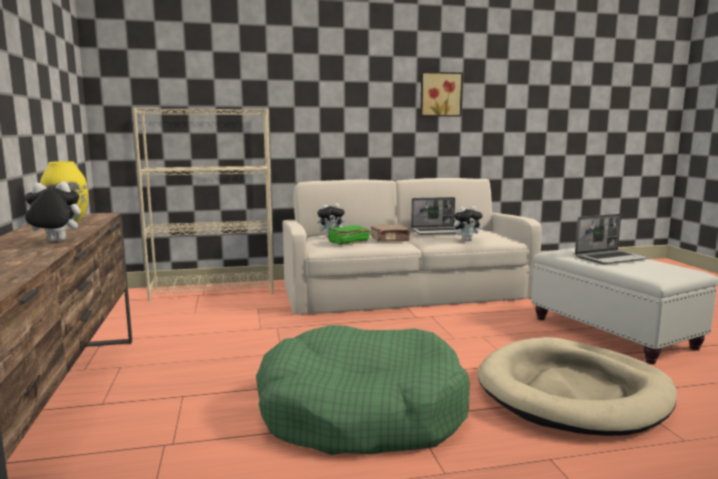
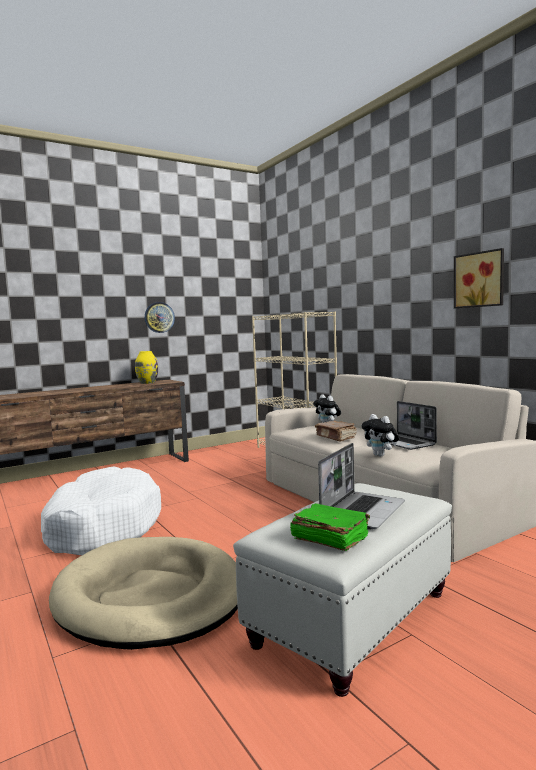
camera: 70 degrees right, 5 degrees down
(25, 97) = (159, 317): none -> wall clock
(54, 242) = (91, 389): plush toy -> none
(348, 242) = (309, 430): green book -> green book (329, 539)
(361, 412) = (102, 526): green dog bed -> white dog bed
(611, 258) = (362, 511): laptop -> laptop turned 105 degrees counterclockwise

